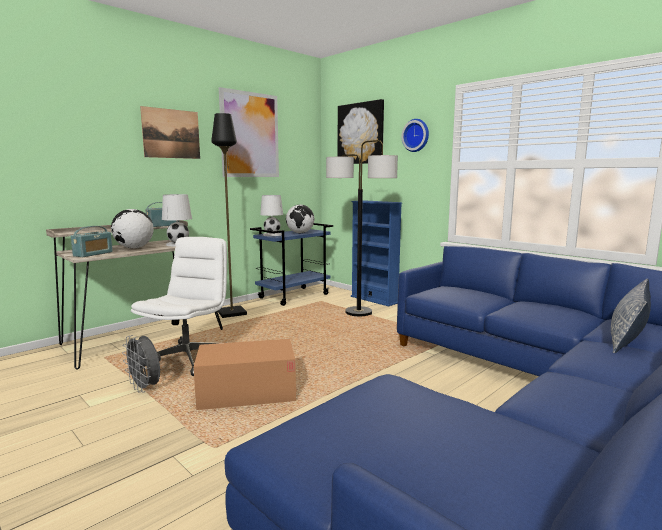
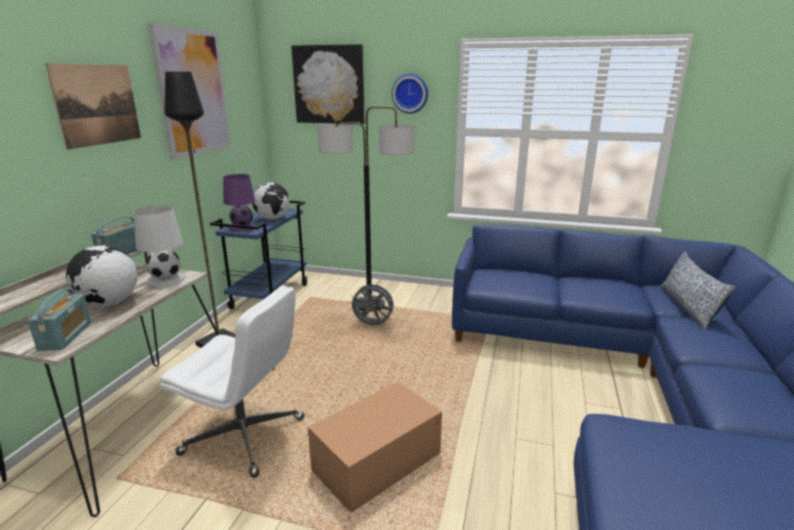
camera: 30 degrees left, 10 degrees up
(145, 388) = (244, 507): grey fan -> grey fan (373, 325)
(188, 358) = (245, 436): white office chair -> white office chair turned 120 degrees clockwise
(272, 234) = (242, 228): white table lamp -> purple table lamp
(374, 299) = (365, 282): blue bookcase -> none

